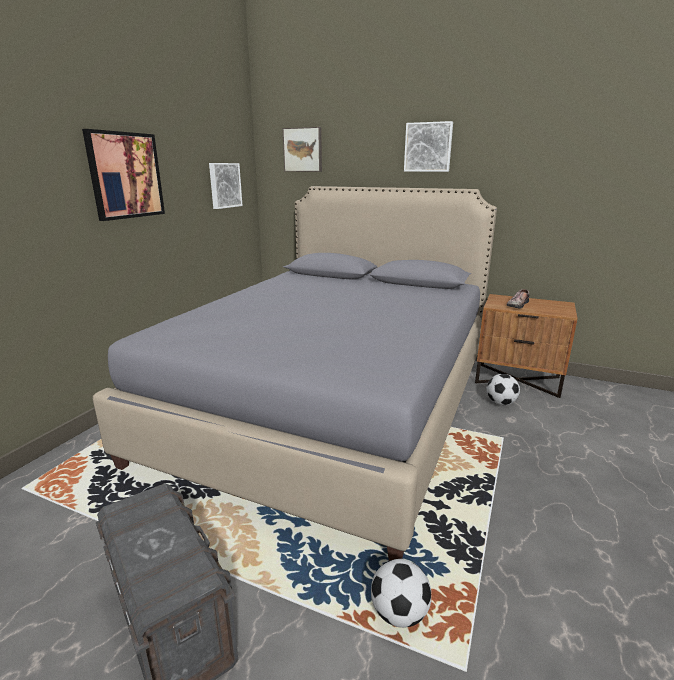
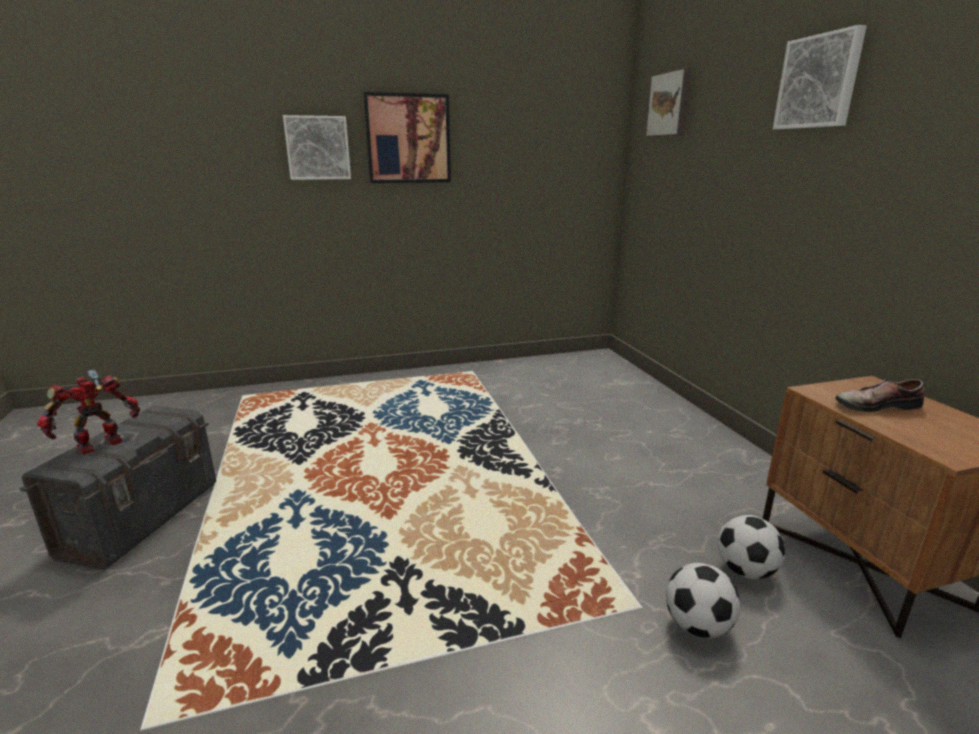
camera: 50 degrees right, 0 degrees up
(154, 557) = (101, 445): none -> toy robot
(224, 185) = (558, 155): picture -> picture (318, 148)
(332, 405) = (518, 449): grey bed -> none
(399, 613) = (204, 642): football -> football (697, 626)

